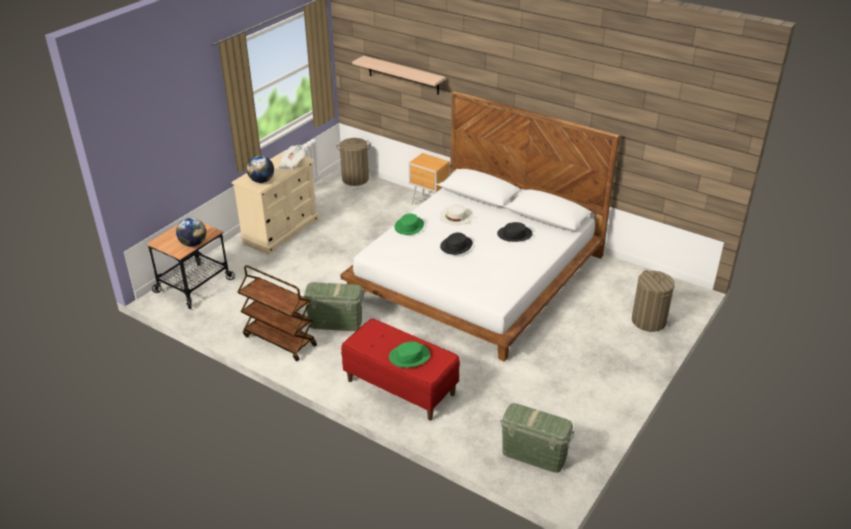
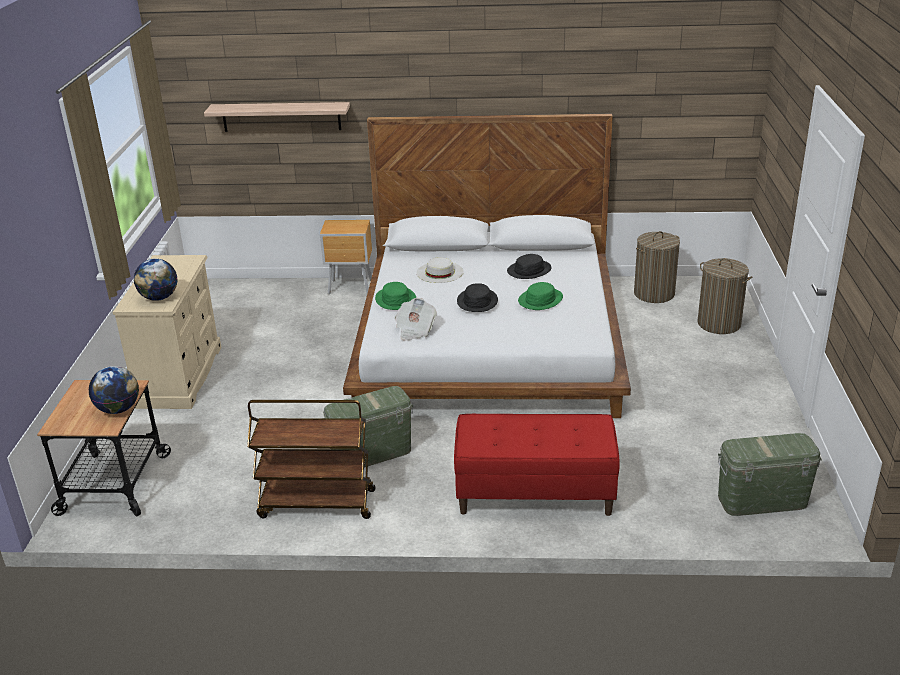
camera: 30 degrees left, 5 degrees down
(291, 164) = (180, 268): newspaper -> newspaper (415, 330)
(355, 179) = (224, 288): laundry basket -> laundry basket (654, 294)
(409, 356) = (557, 437): green hat -> green hat (540, 300)

